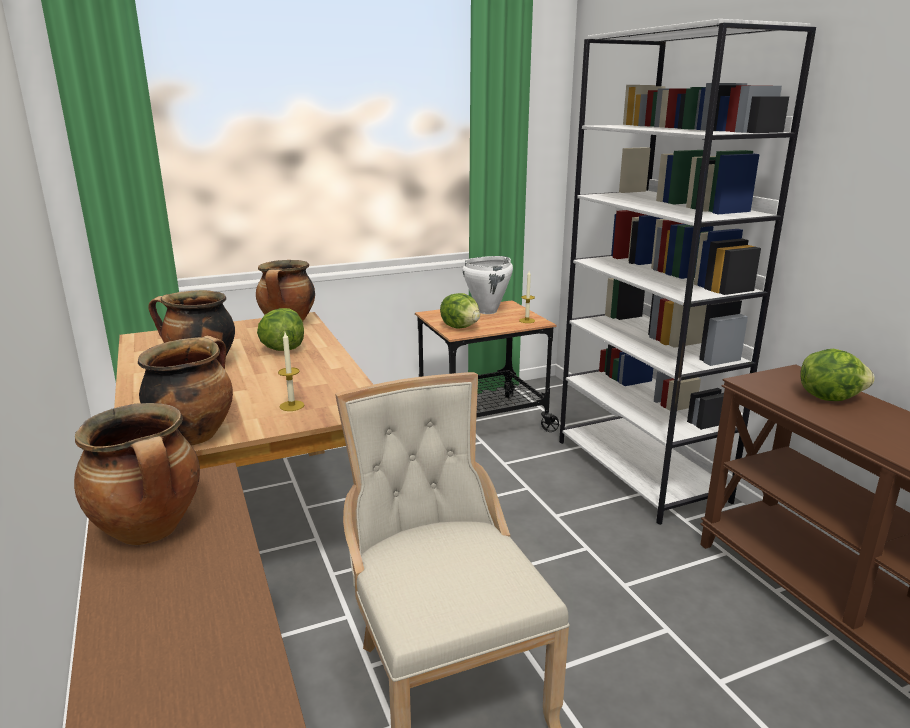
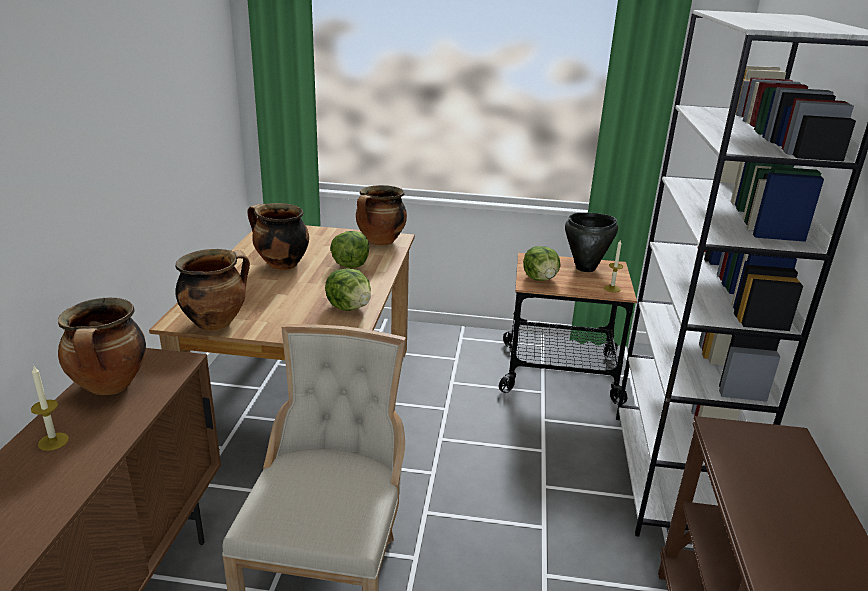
camera: 30 degrees right, 5 degrees up
(292, 406) = (299, 319): candle -> candle (53, 441)
(487, 311) = (586, 268): white cooking pot -> black cooking pot
(828, 397) = (784, 478): lettuce -> lettuce (349, 307)

